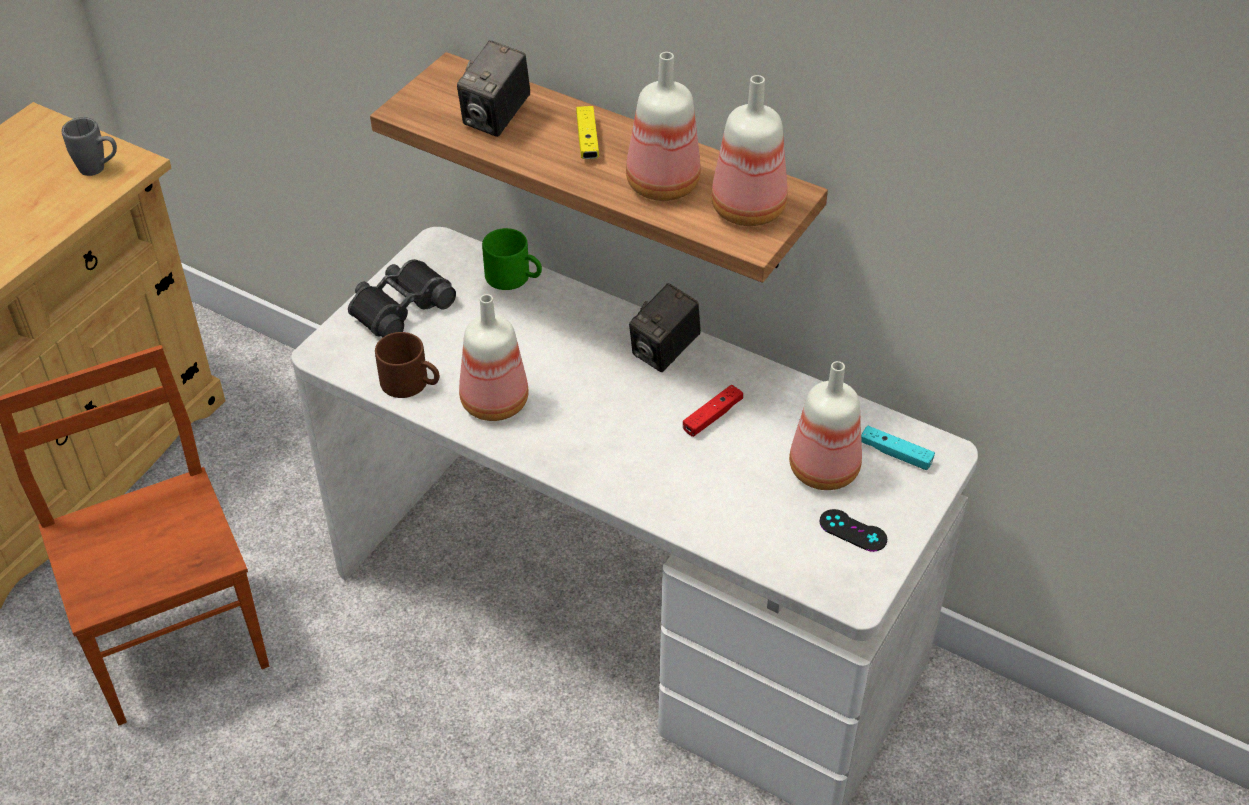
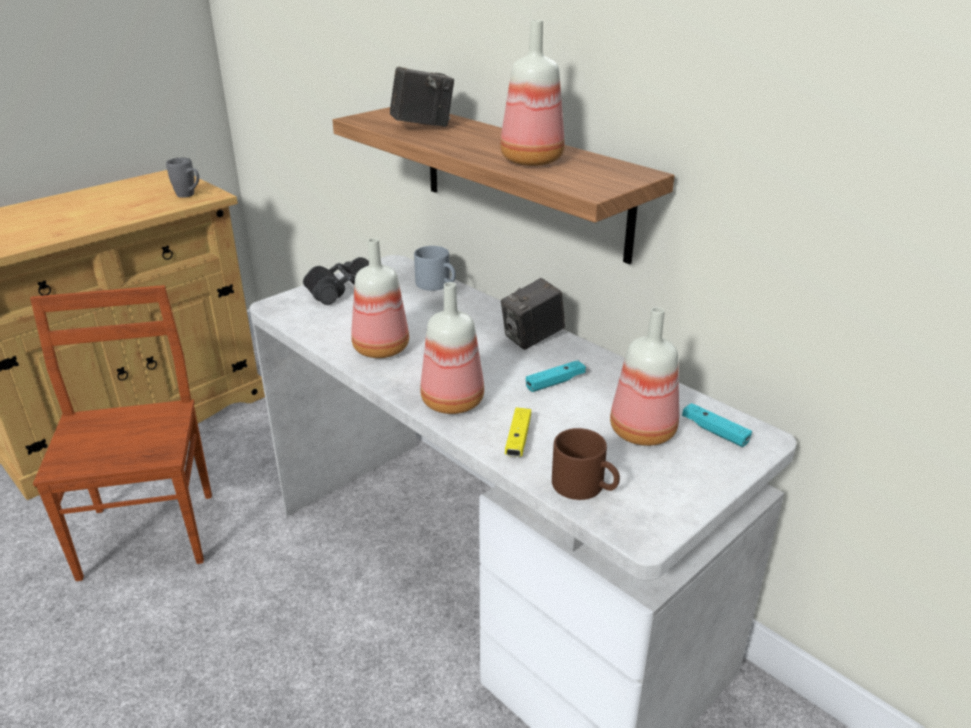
camera: 15 degrees right, 15 degrees down
(412, 383) = (325, 329): brown mug -> brown mug (586, 486)
(496, 118) = (422, 126): camera -> camera turned 150 degrees counterclockwise
(514, 277) = (437, 284): green mug -> grey mug
(587, 140) = (484, 139): yellow game controller -> yellow game controller (518, 439)
(712, 416) = (555, 382): red game controller -> turquoise game controller
(750, 210) = (599, 177): bottle -> bottle (453, 403)
(853, 531) = (656, 481): black game controller -> none

